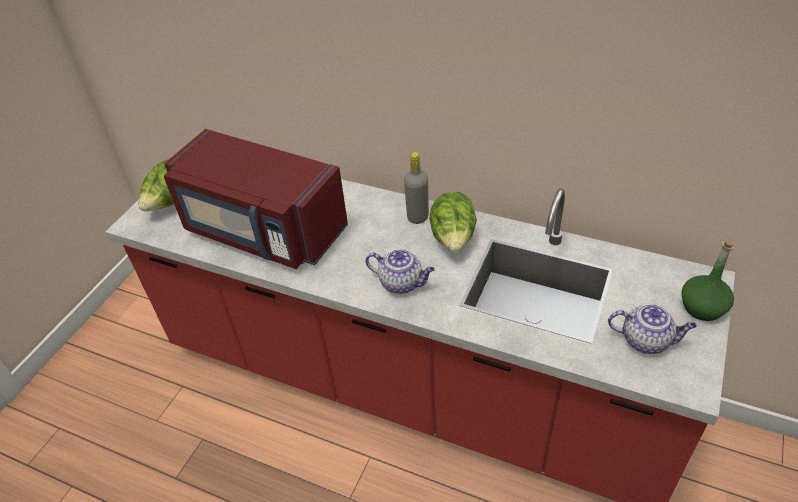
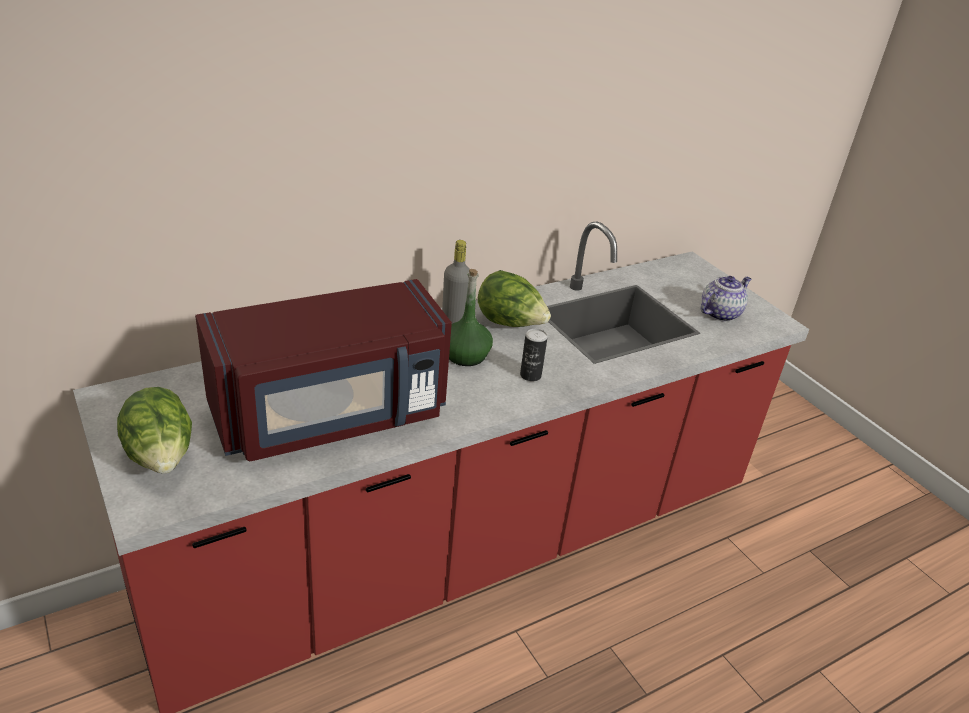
camera: 60 degrees left, 10 degrees down
(402, 283) = (530, 375): teapot -> can
(703, 307) = (711, 278): green bottle -> green bottle (466, 355)

